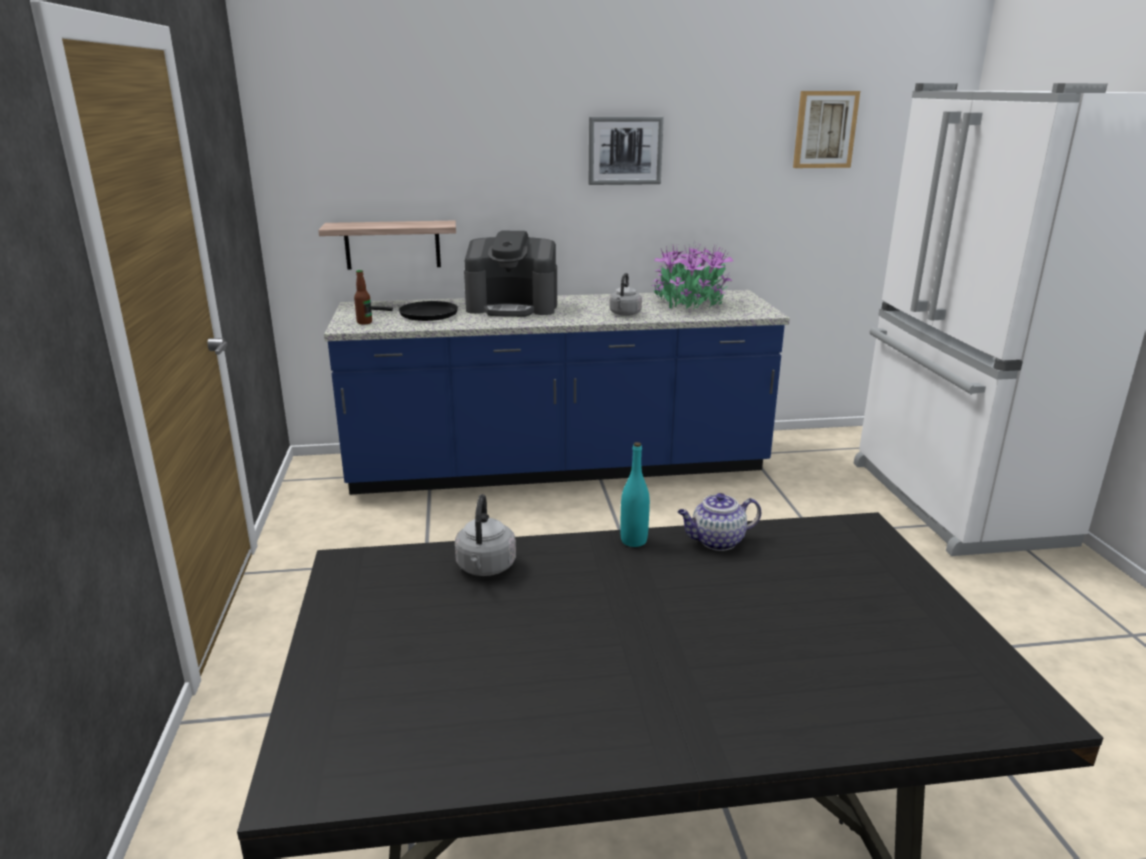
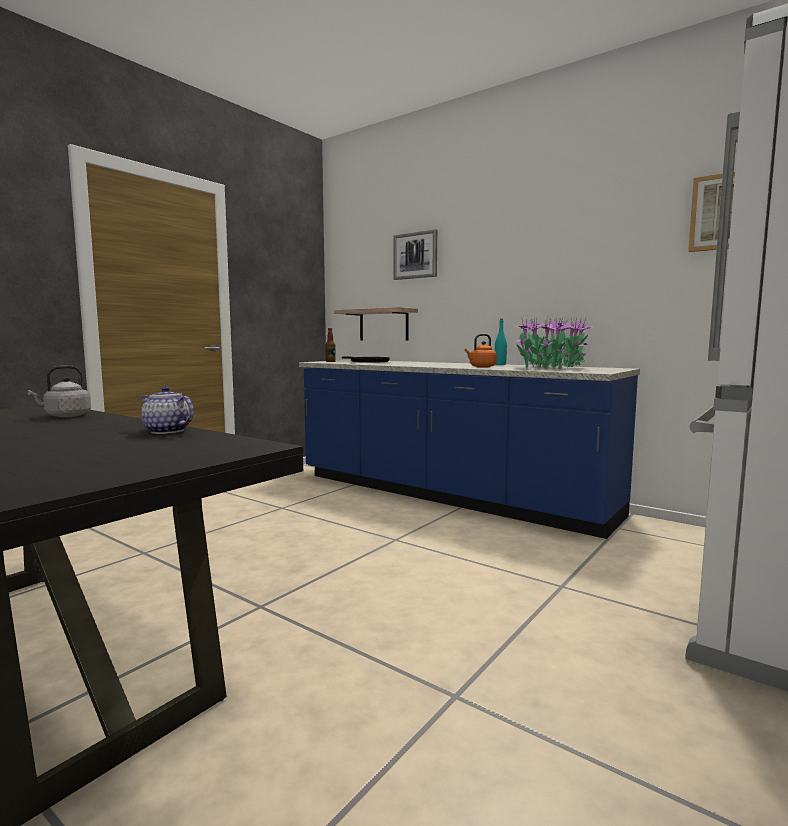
camera: 45 degrees right, 15 degrees down
(513, 307) = (426, 363): coffee machine -> none
(624, 314) = (481, 367): grey kettle -> orange kettle
(625, 150) = (531, 251): picture -> picture (415, 255)
(633, 541) = (141, 423): turquoise bottle -> turquoise bottle (500, 364)

